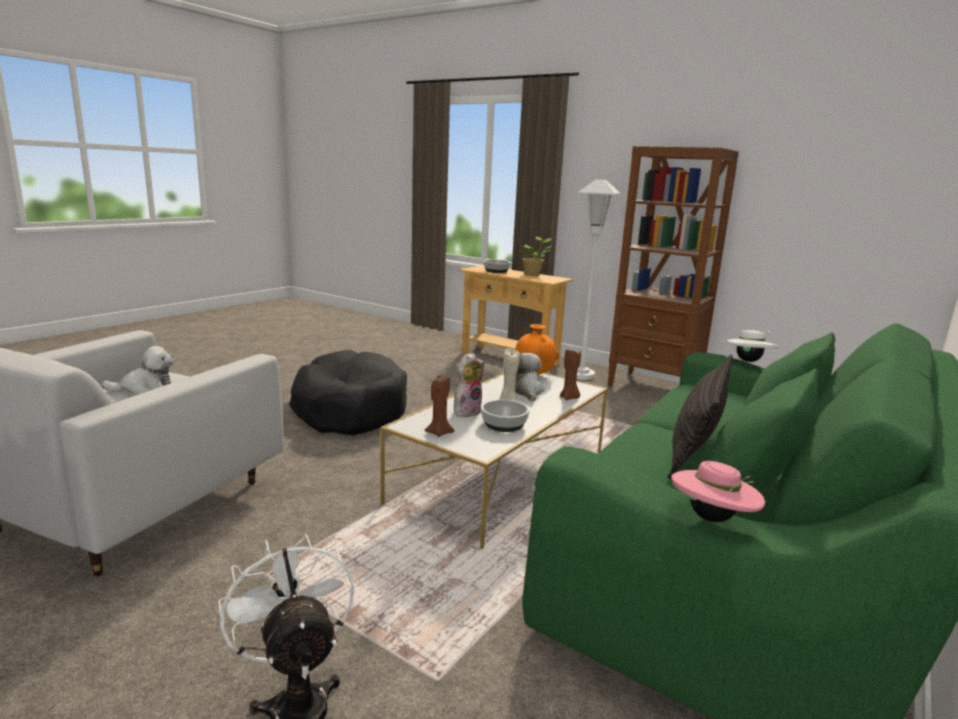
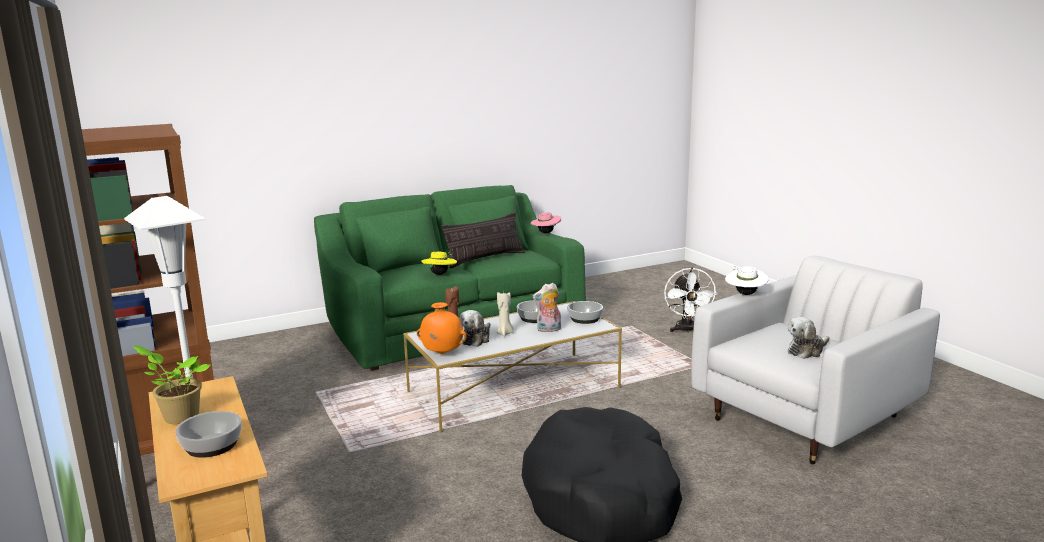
camera: 150 degrees left, 0 degrees up
(145, 389) = (807, 351): plush toy -> plush toy turned 45 degrees counterclockwise
(439, 433) = (585, 318): brown candle -> bowl
(674, 399) = (440, 274): none -> yellow hat
(749, 361) = (352, 265): white hat -> white hat (745, 294)

